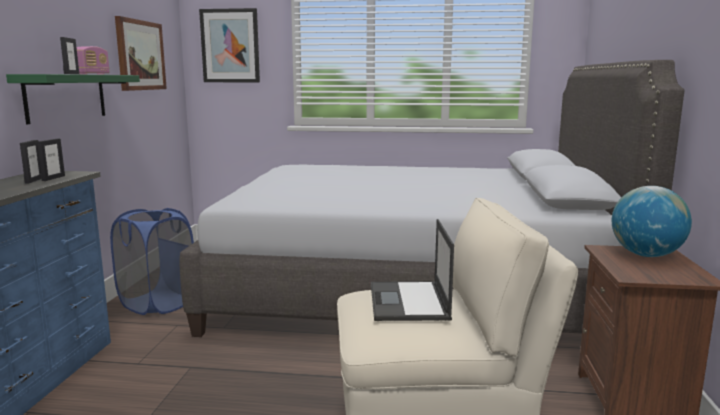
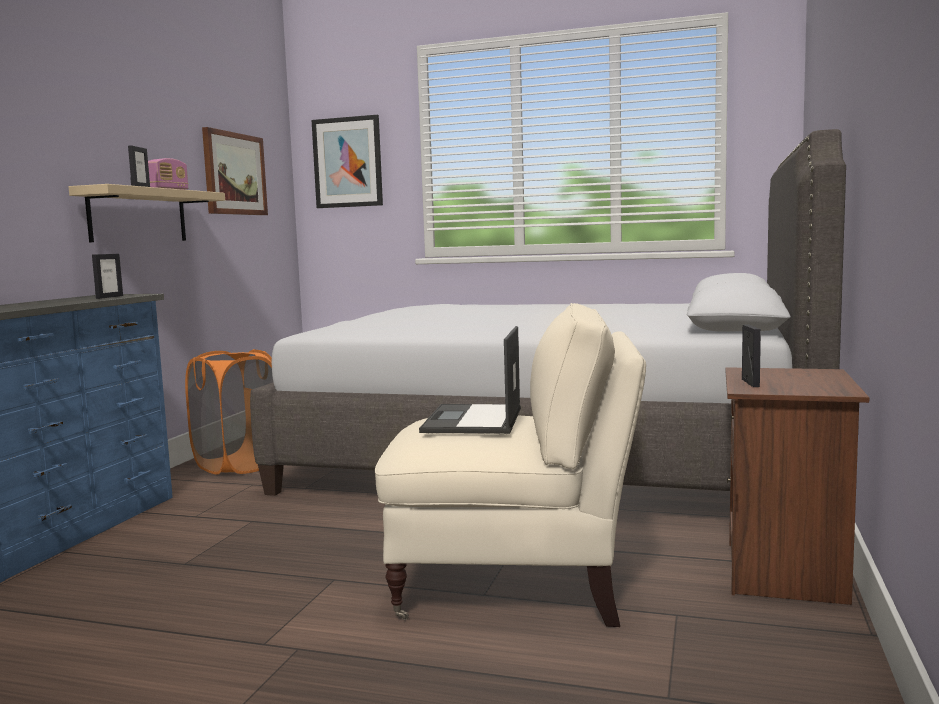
camera: 10 degrees right, 5 degrees down
(34, 180) = (88, 298): picture frame -> picture frame (750, 383)
(66, 97) = (138, 216): green shelf -> beige shelf
(157, 303) = (238, 465): blue laundry basket -> orange laundry basket
(646, 255) = (795, 374): globe -> none

